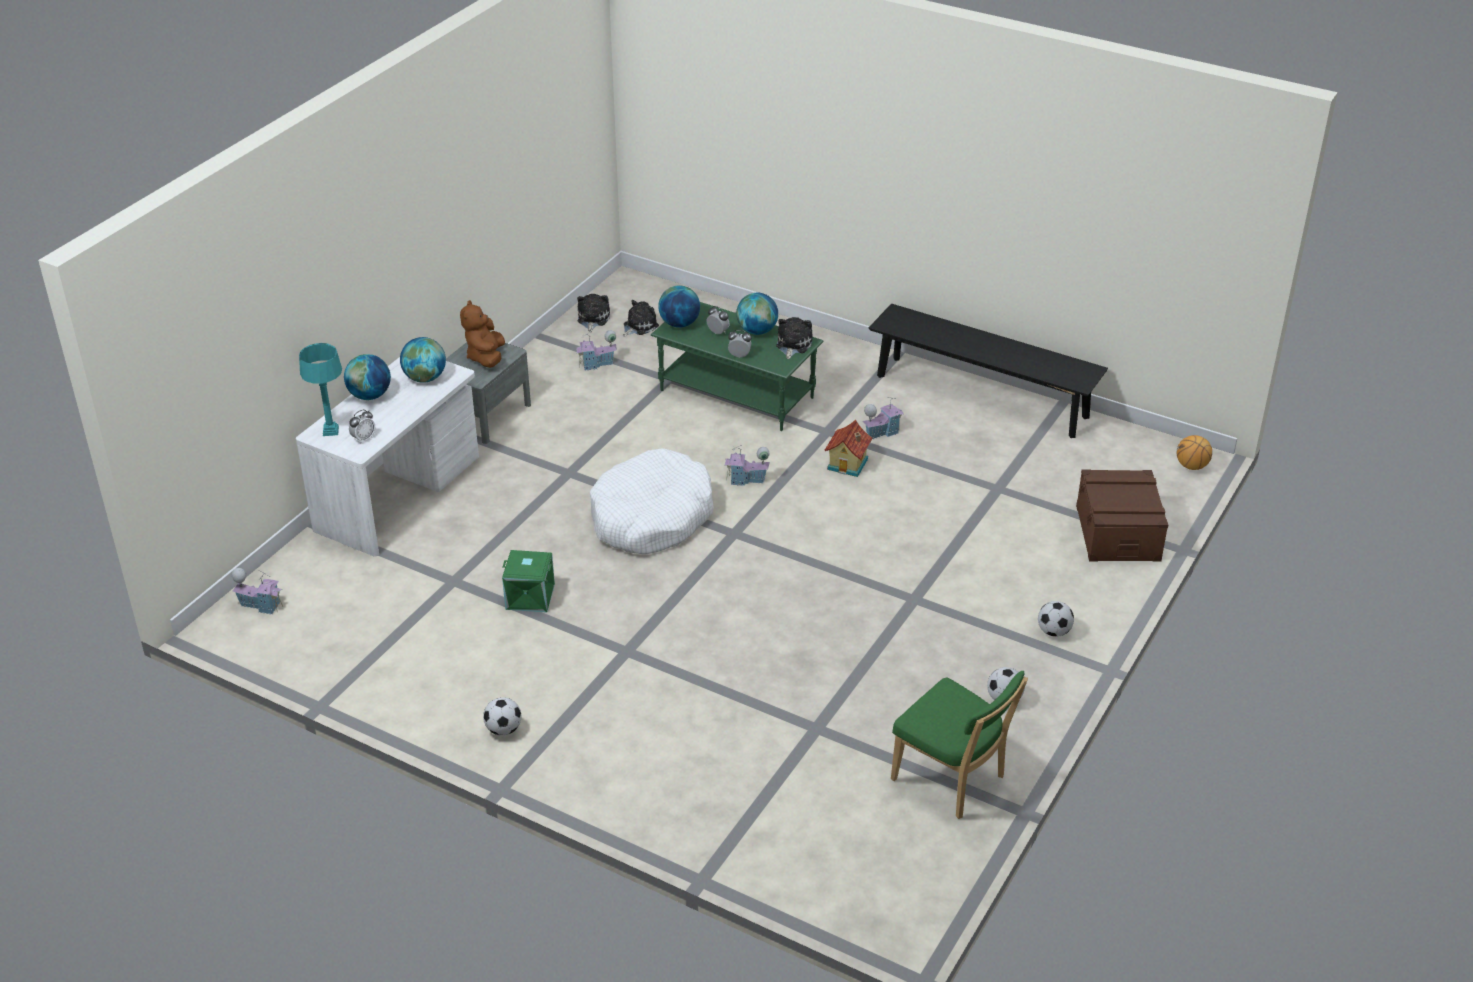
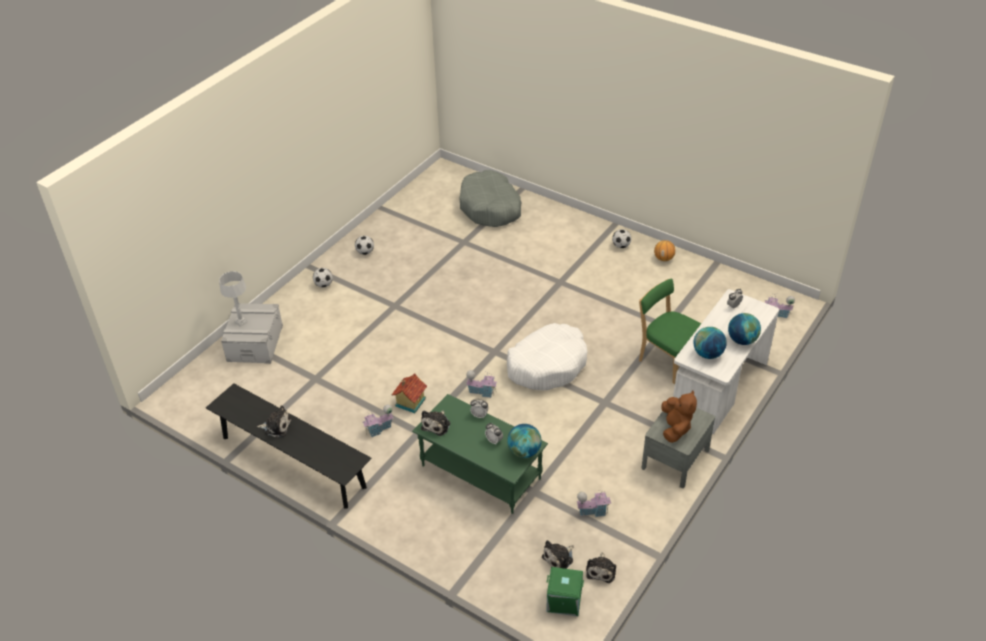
camera: 175 degrees left, 5 degrees up
(331, 431) = (757, 313): turquoise table lamp -> none
(530, 596) = (618, 314): green storage box -> green storage box (563, 601)
(757, 331) = (462, 441): globe -> none
(773, 815) = (490, 207): none -> grey dog bed
(952, 781) = (404, 218): green chair -> green chair (667, 360)
(1001, 351) = (276, 426): none -> plush toy
(1118, 533) = (255, 343): brown storage box -> grey storage box
(1137, 495) = (241, 322): none -> grey table lamp
(1191, 466) = (177, 391): basketball -> basketball (663, 258)

